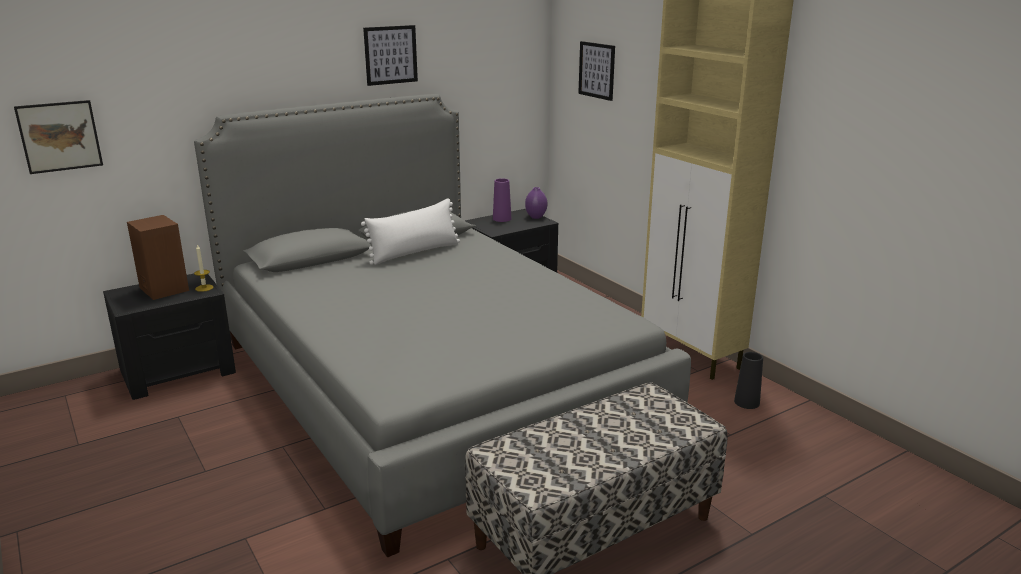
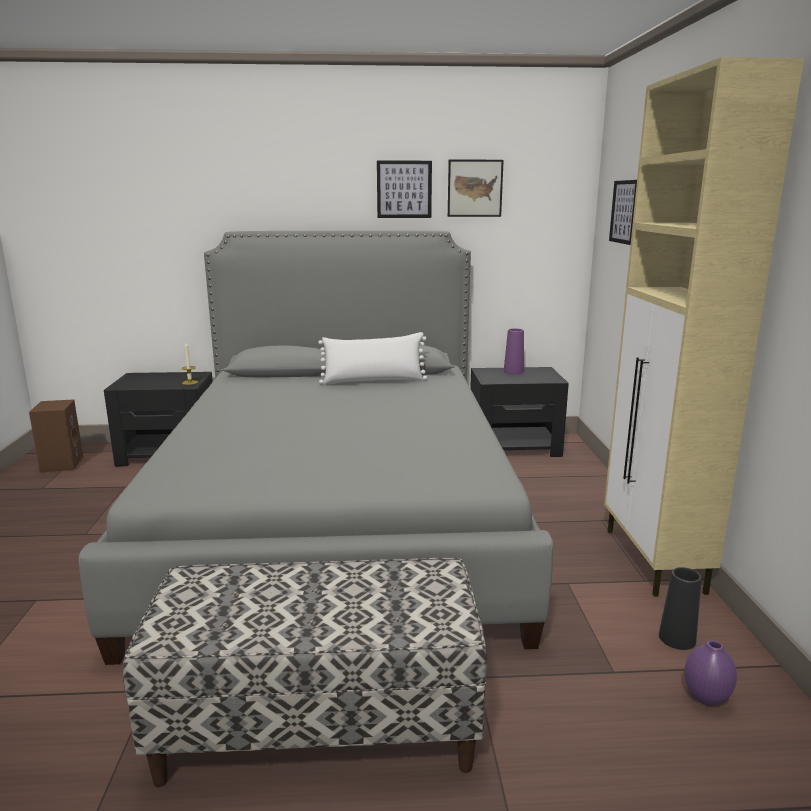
camera: 30 degrees right, 5 degrees down
(59, 136) = (103, 238): picture -> picture (475, 188)
(162, 289) = (162, 378): brown speaker -> brown speaker (61, 464)
(536, 217) = (551, 375): purple vase -> purple vase (706, 698)

